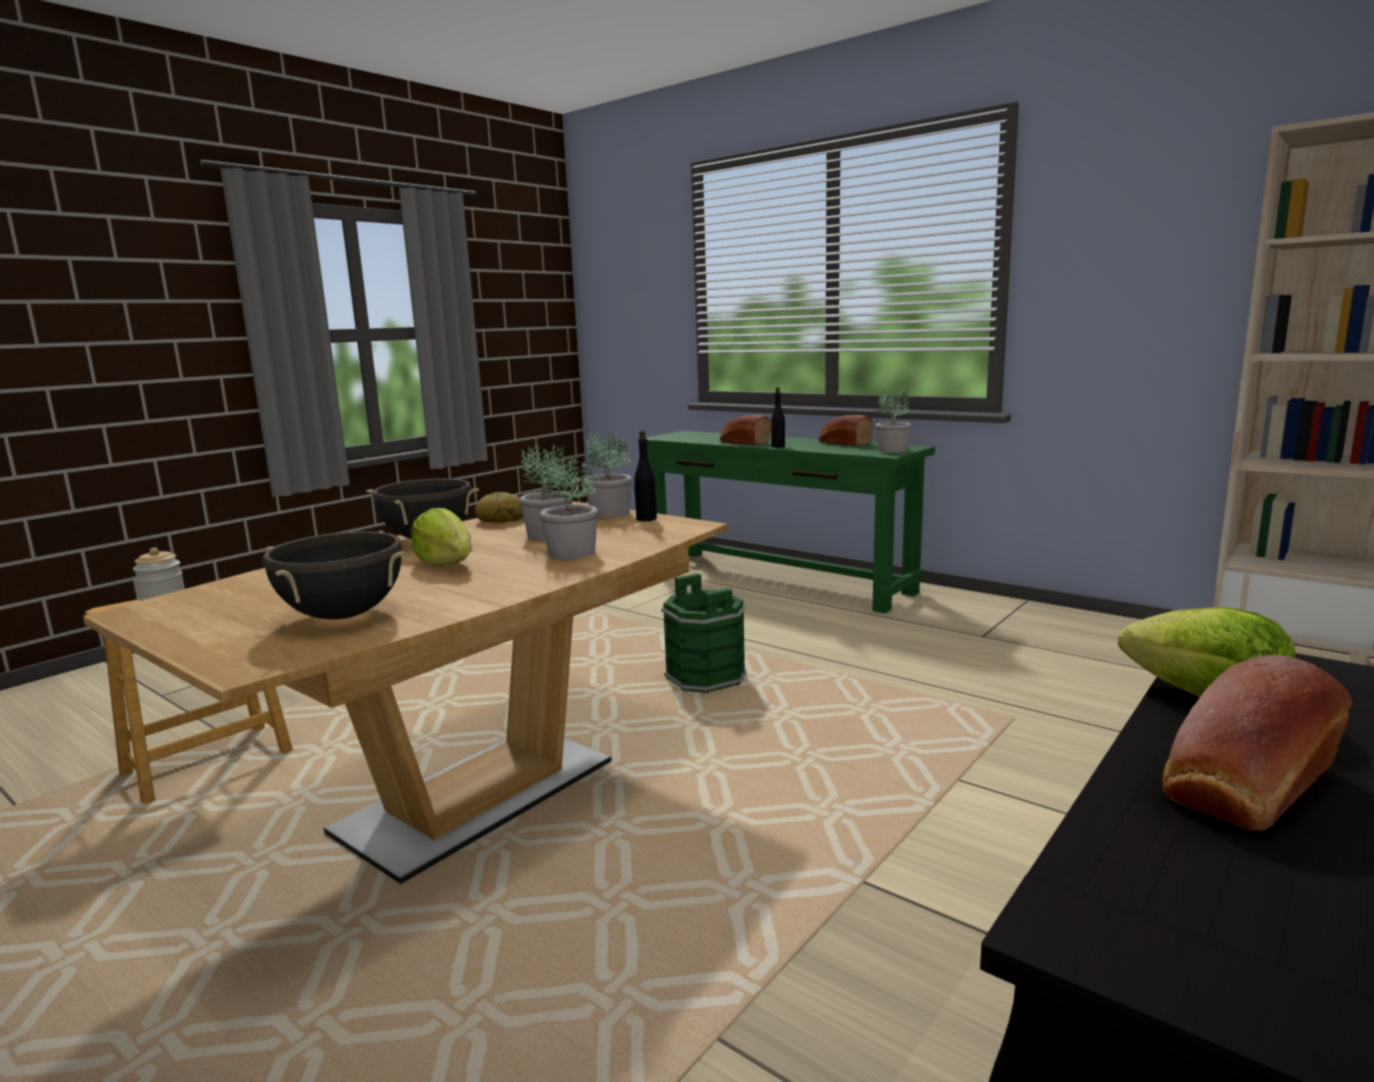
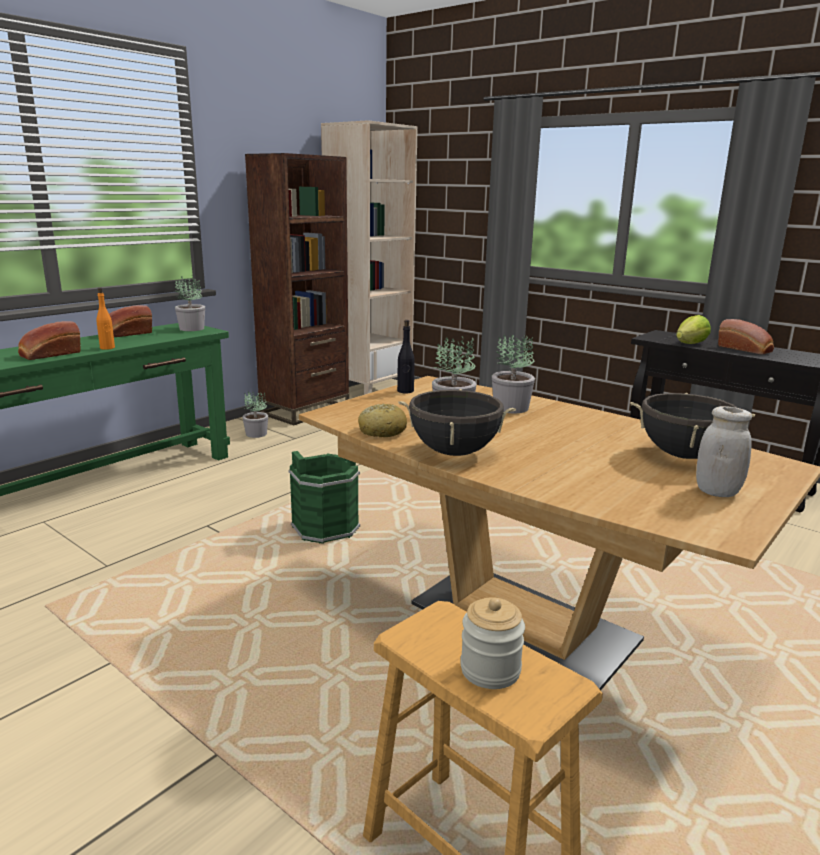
camera: 90 degrees left, 5 degrees up
(225, 619) = (717, 492): none -> white jar
(447, 564) = (545, 439): lettuce -> none
(609, 514) = (378, 400): potted plant -> potted plant (256, 434)
(778, 446) = (107, 348): black bottle -> orange bottle
(1110, 630) = (305, 411): none -> brown bookcase

